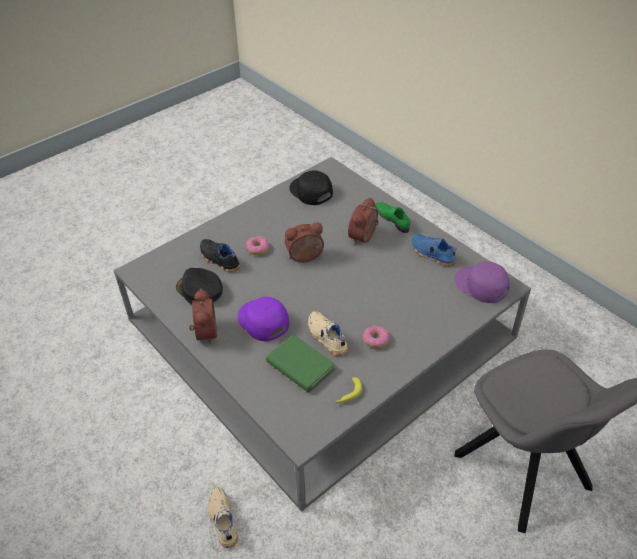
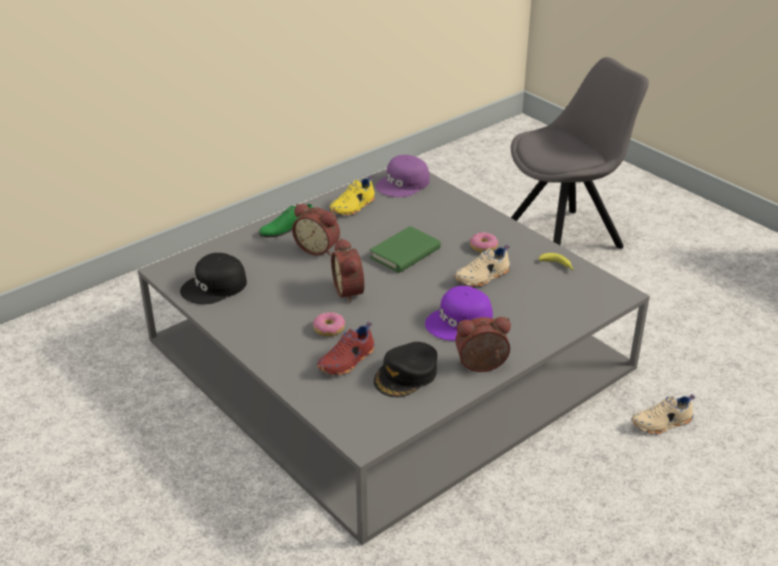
camera: 90 degrees left, 10 degrees down
(219, 260) = (347, 361): black shoe -> red shoe
(300, 366) = (525, 294): green book -> green book (405, 253)
(432, 254) = (353, 207): blue shoe -> yellow shoe

